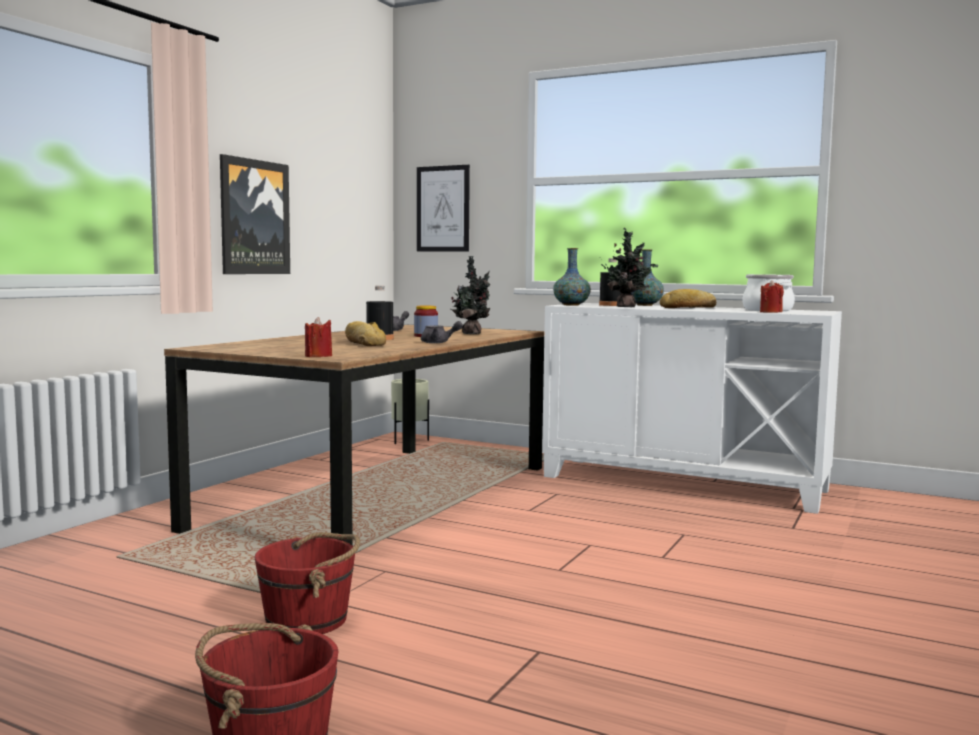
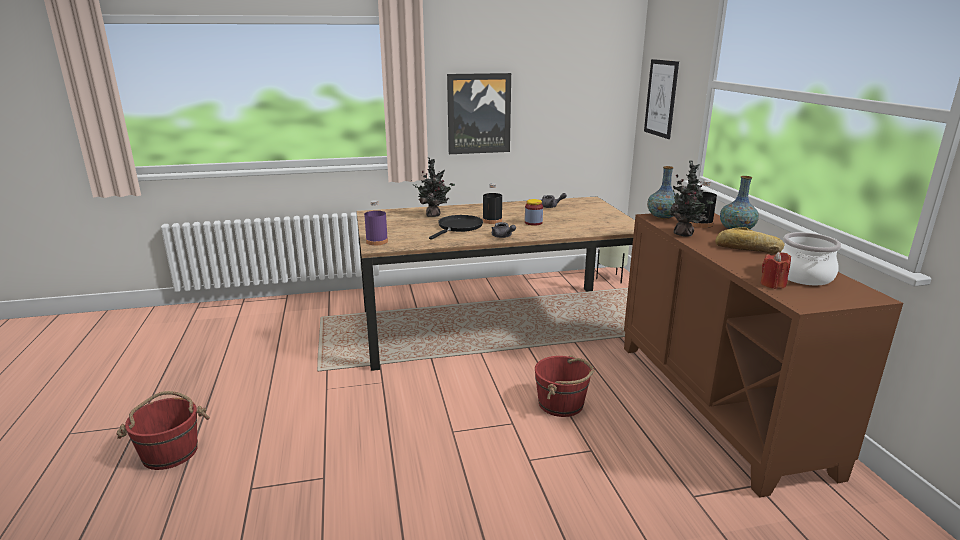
camera: 50 degrees right, 15 degrees up
(308, 620) = (299, 395): red bucket -> red bucket (562, 404)
(318, 356) = (377, 241): red candle -> purple bottle
(365, 343) = (458, 227): bread -> black frying pan
(472, 334) = (577, 225): potted plant -> potted plant (434, 215)
(683, 483) = (717, 403): white cabinet -> brown cabinet

